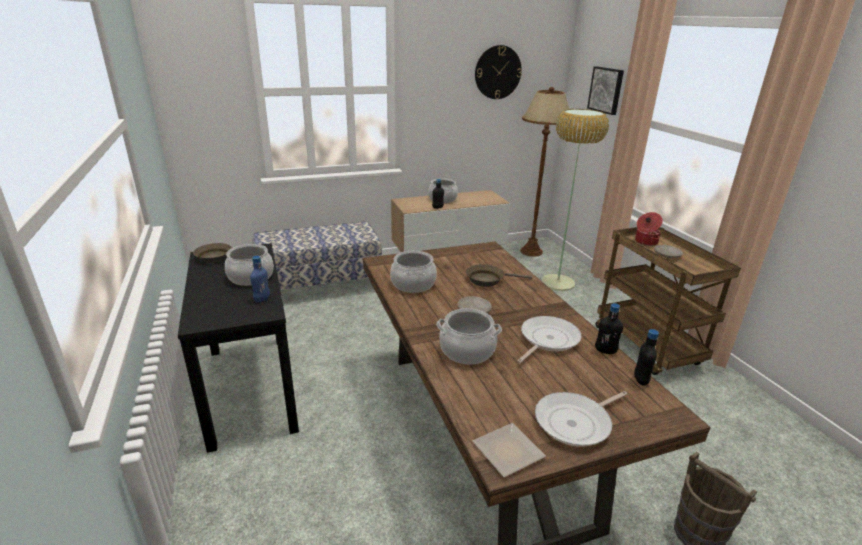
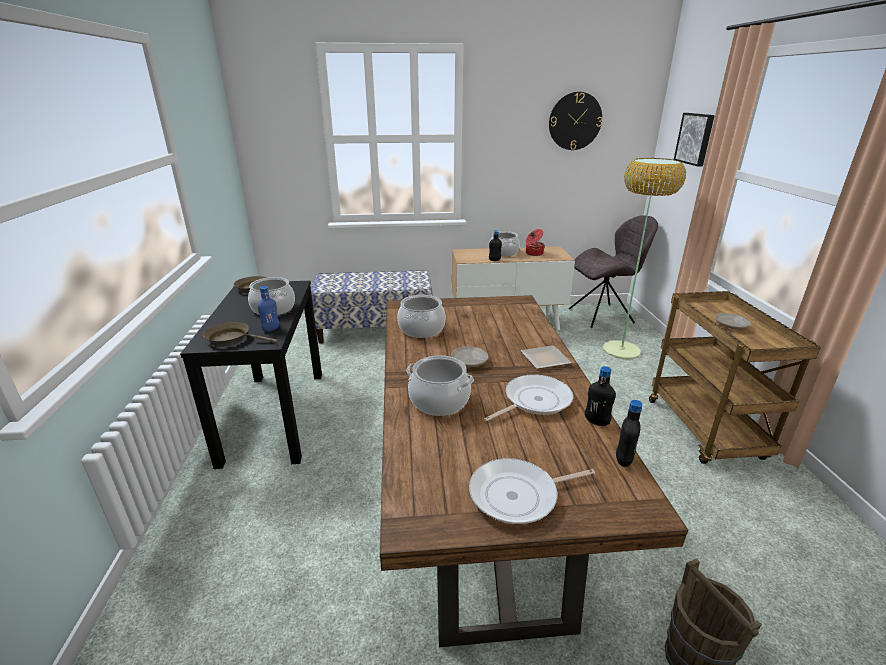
camera: 15 degrees right, 0 degrees up
(488, 280) = (502, 332): brown frying pan -> brown frying pan (232, 339)
(507, 454) = (421, 516): plate -> plate (544, 360)
(531, 251) = (603, 315): brown floor lamp -> grey chair
(645, 242) = (710, 309): cooking pot -> cooking pot (533, 253)

